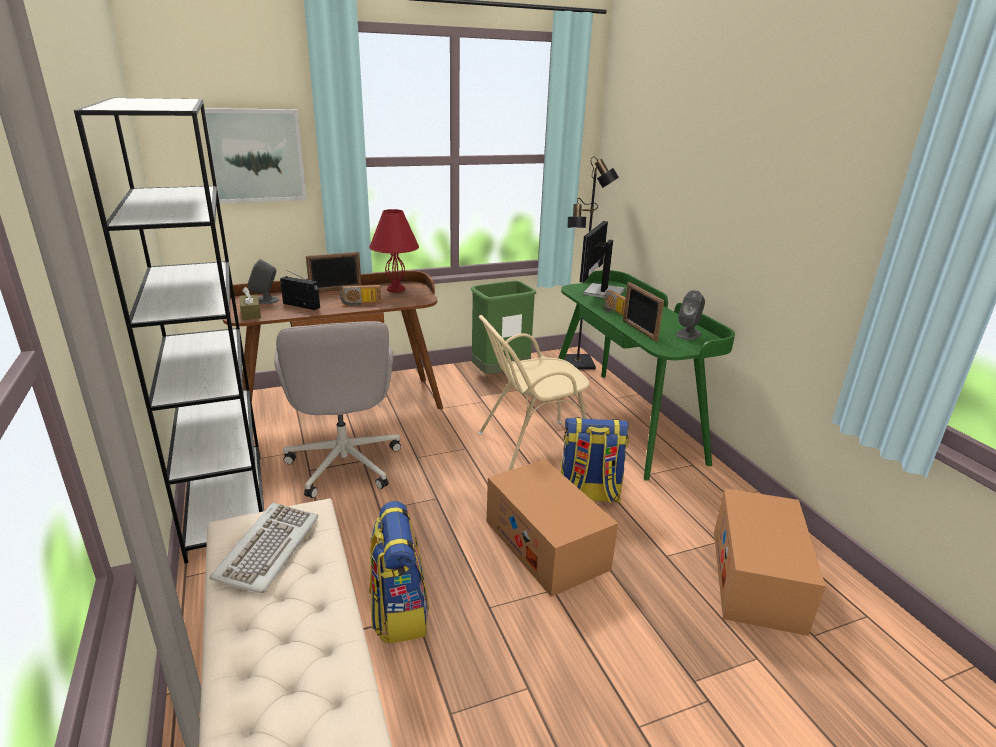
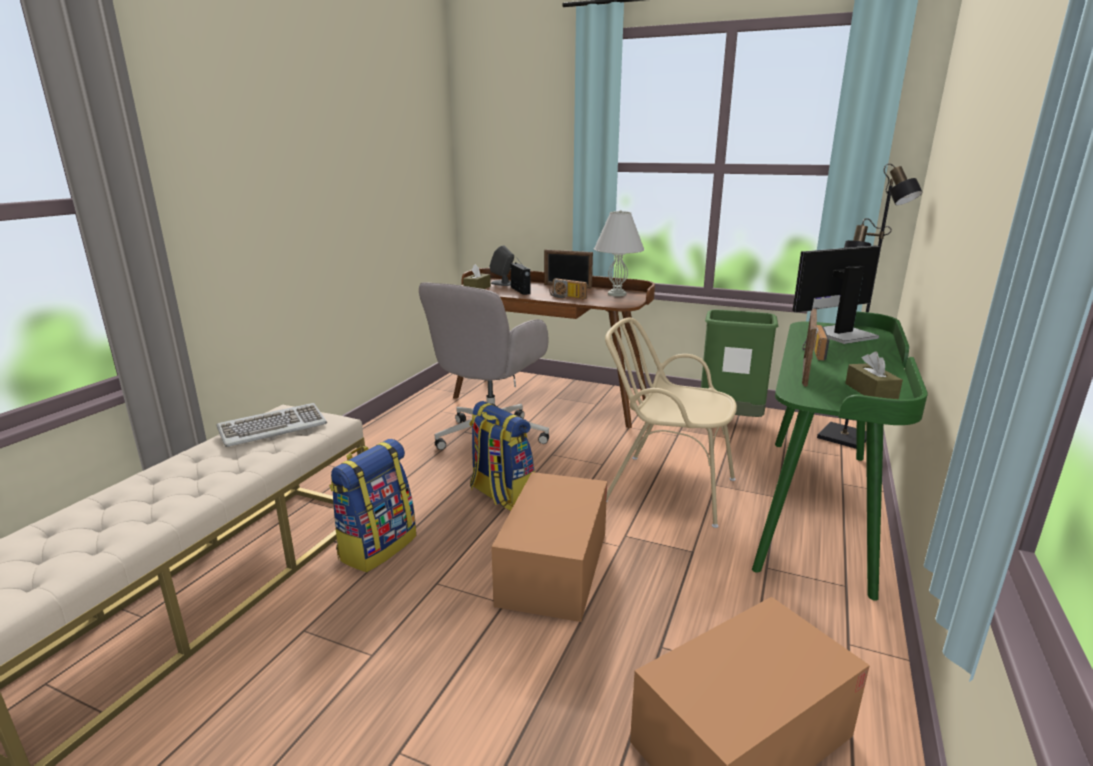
camera: 45 degrees right, 5 degrees down
(225, 503) = (388, 431): white bookcase -> none
(256, 156) = (531, 158): picture -> none
(396, 289) = (617, 294): red table lamp -> white table lamp
(588, 494) = (662, 551): backpack -> backpack (501, 495)
(688, 334) = (870, 391): grey speaker -> brown tissue box

